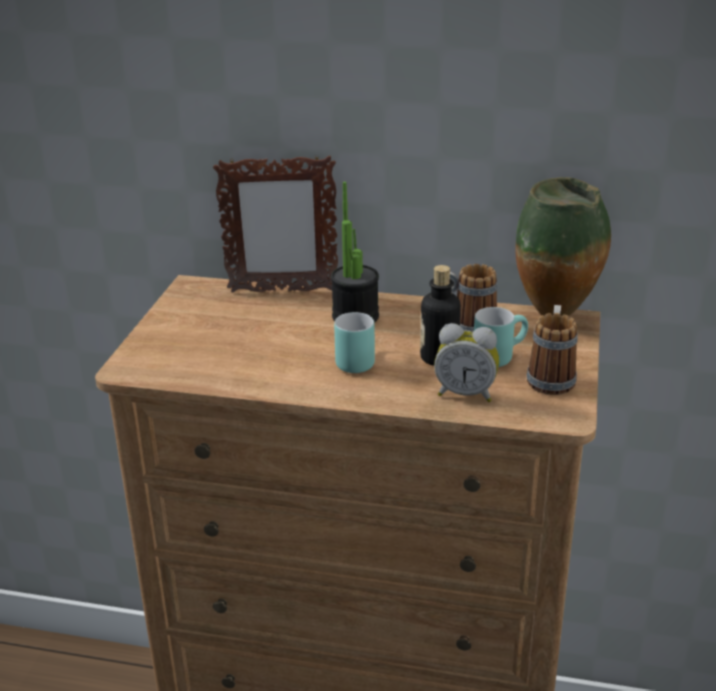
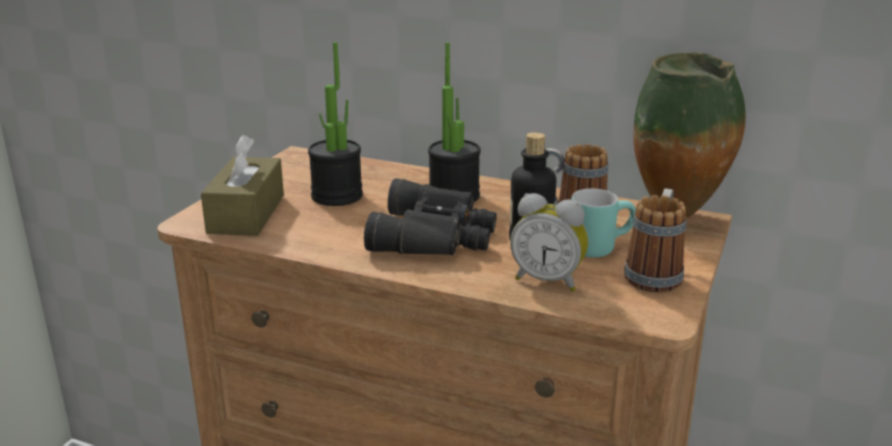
camera: 10 degrees right, 5 degrees down
(173, 355) = (246, 214): none -> brown tissue box
(248, 327) = (337, 196): none -> potted plant
(281, 290) = (387, 167): picture frame -> none
(355, 360) = (436, 236): turquoise mug -> black binoculars

